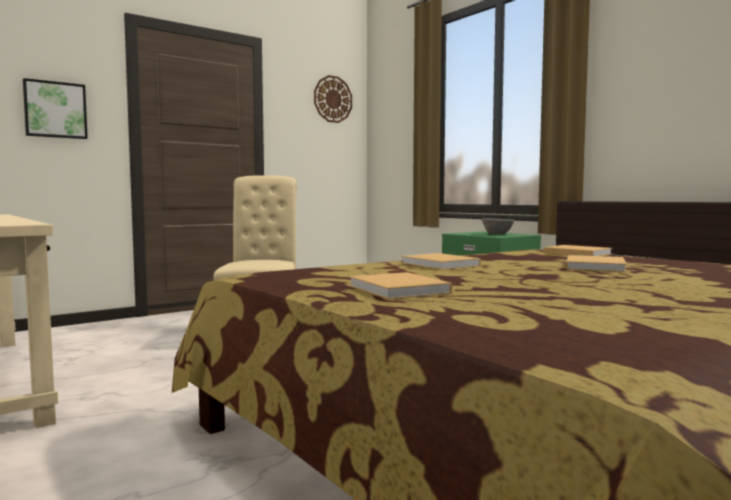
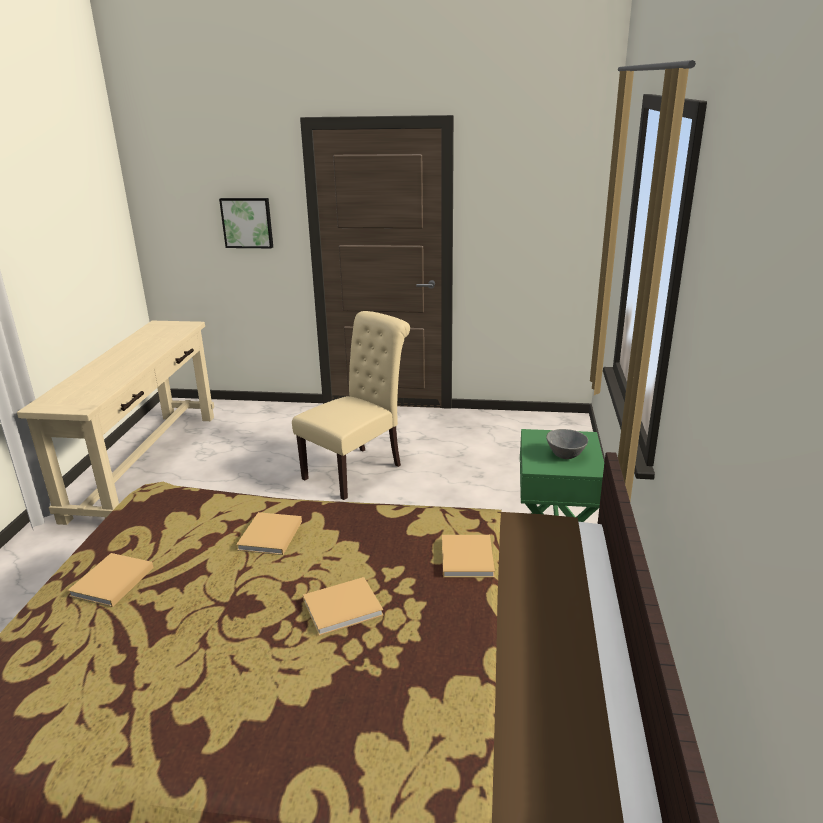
camera: 45 degrees right, 20 degrees up
(332, 99) = (554, 179): wall clock -> none

